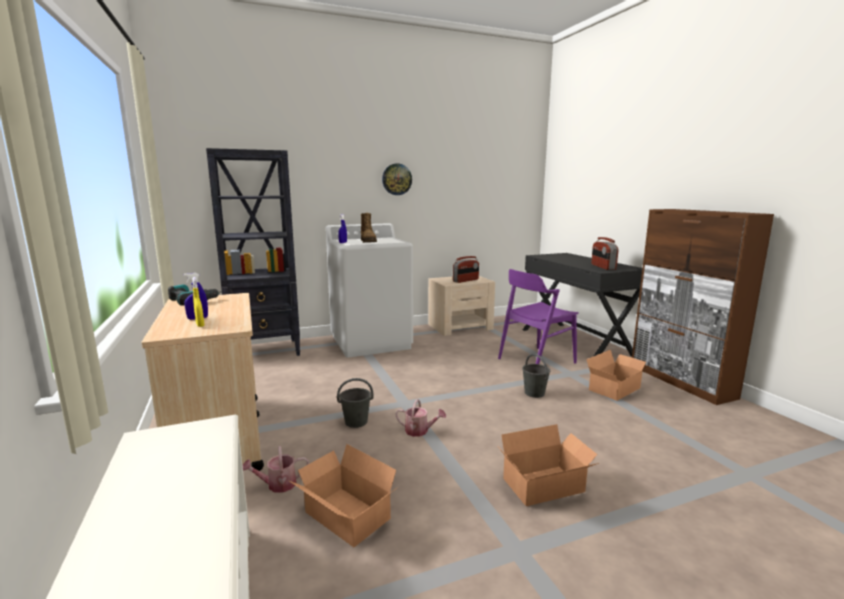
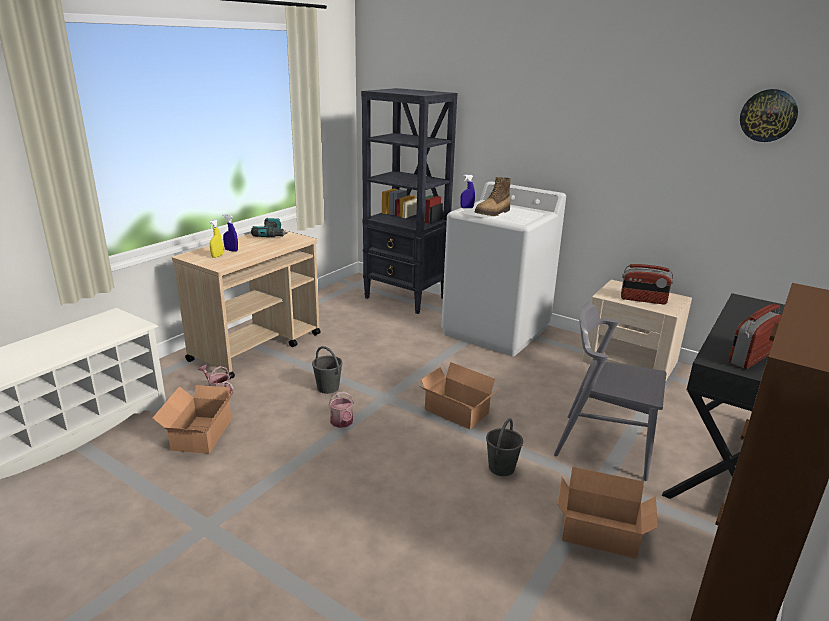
camera: 55 degrees right, 10 degrees up
(396, 179) = (587, 134): wall clock -> wall clock (768, 115)
(536, 360) = (604, 445): purple chair -> grey chair
(546, 486) = (307, 522): cardboard box -> cardboard box (456, 413)

